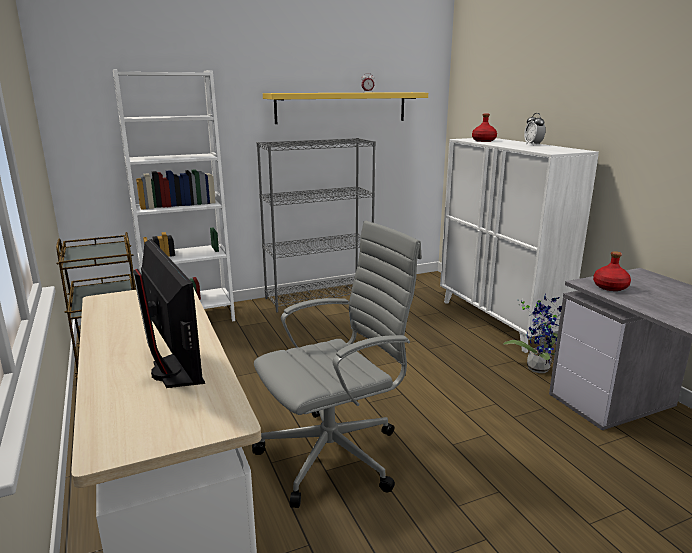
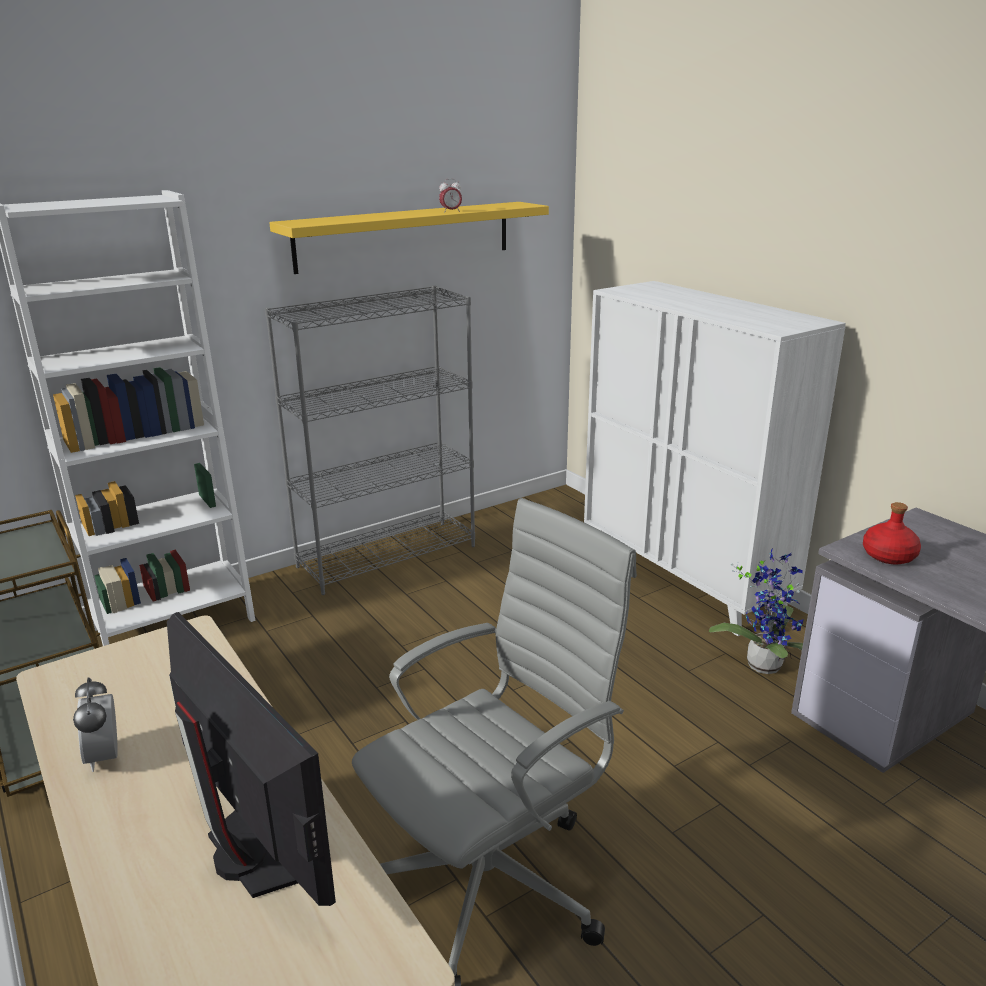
camera: 10 degrees left, 5 degrees up
(483, 141) = (651, 294): red bottle -> none
(533, 144) = (735, 305): alarm clock -> alarm clock (105, 756)

